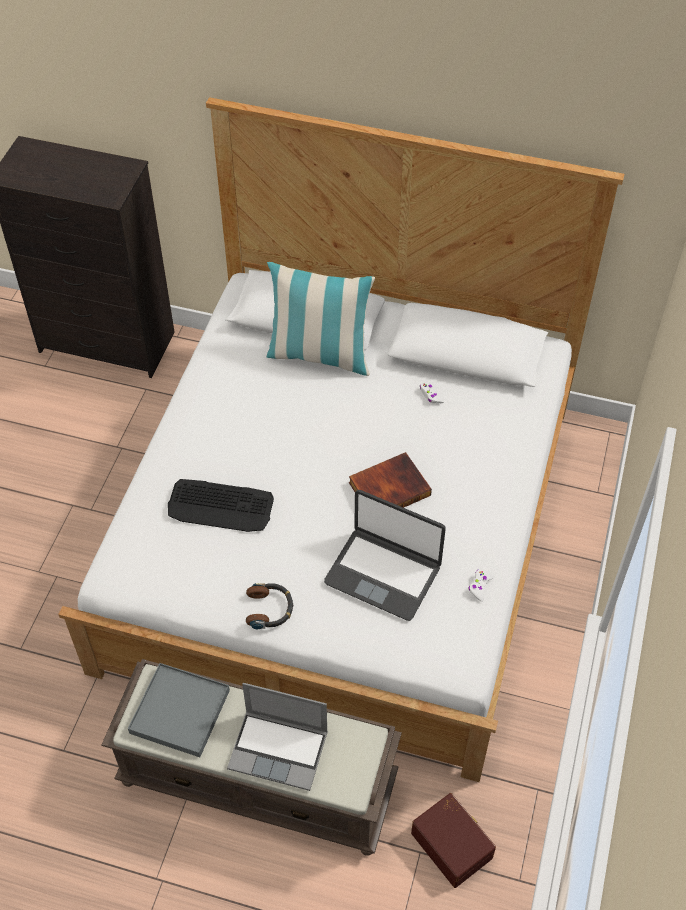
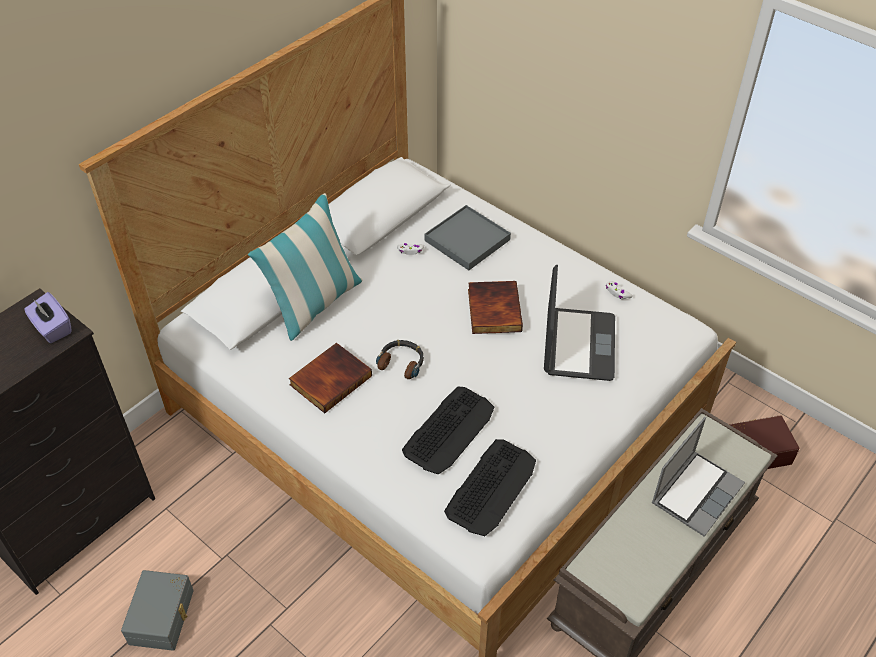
camera: 65 degrees left, 5 degrees down
(51, 435) = (163, 616): none -> grey storage box
(110, 187) = (52, 328): none -> purple tissue box
(172, 560) = (491, 487): none -> keyboard
(179, 712) = (630, 556): grey tray -> grey tray (467, 240)
(238, 402) = (330, 379): none -> book
(270, 609) = (578, 433): headphones -> headphones (402, 362)
(383, 573) = (578, 345): laptop -> laptop turned 45 degrees counterclockwise

